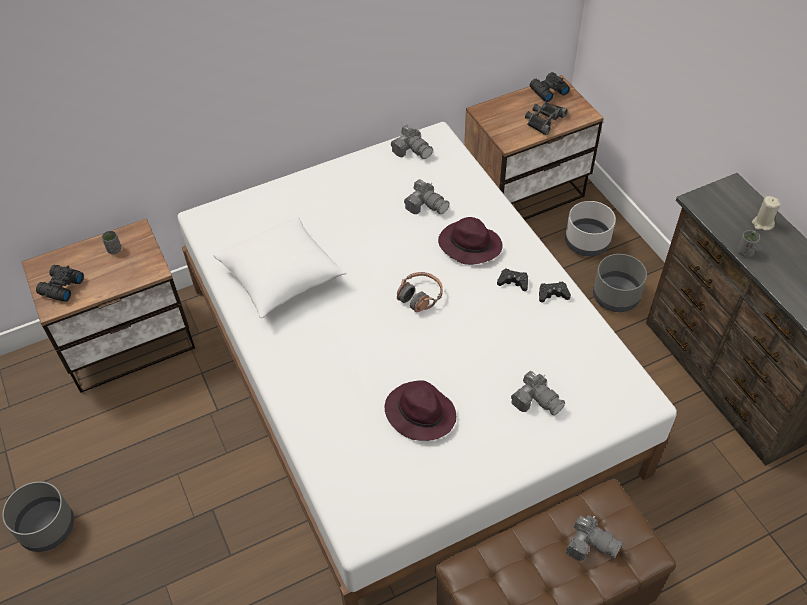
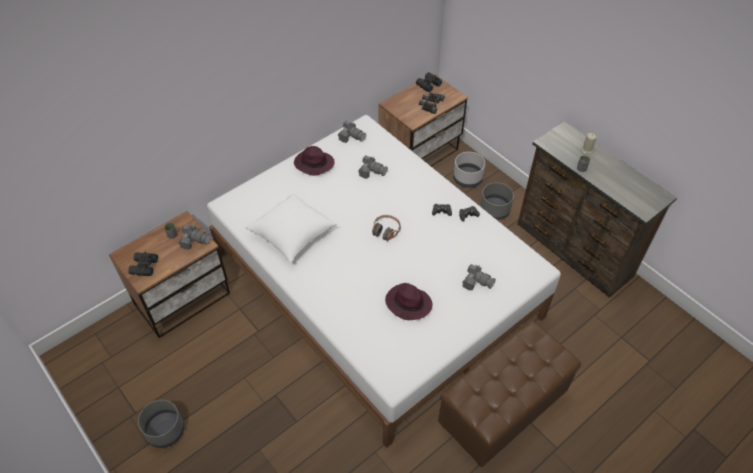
camera: 15 degrees left, 0 degrees up
(469, 245) = (407, 193): purple hat -> purple hat (313, 164)
(590, 543) = (529, 361): camera -> camera (195, 240)

